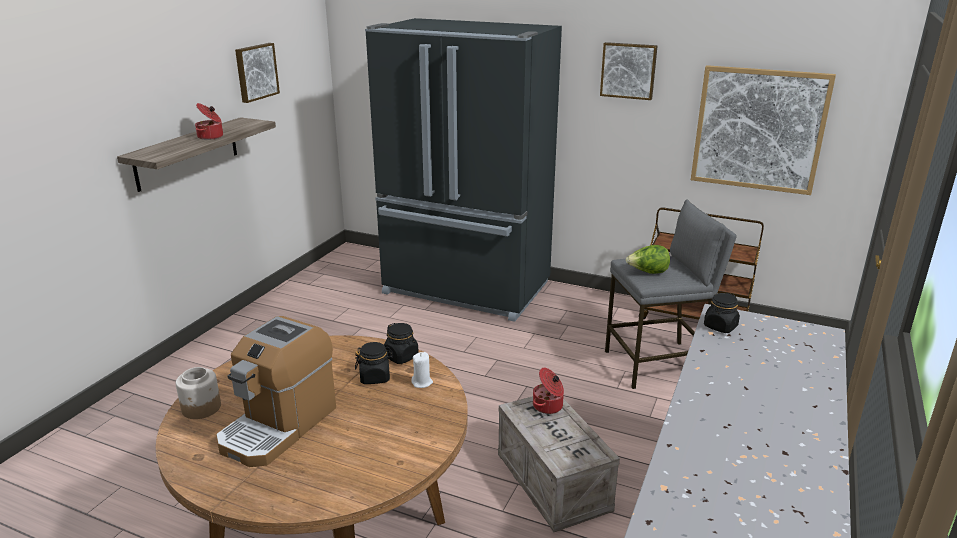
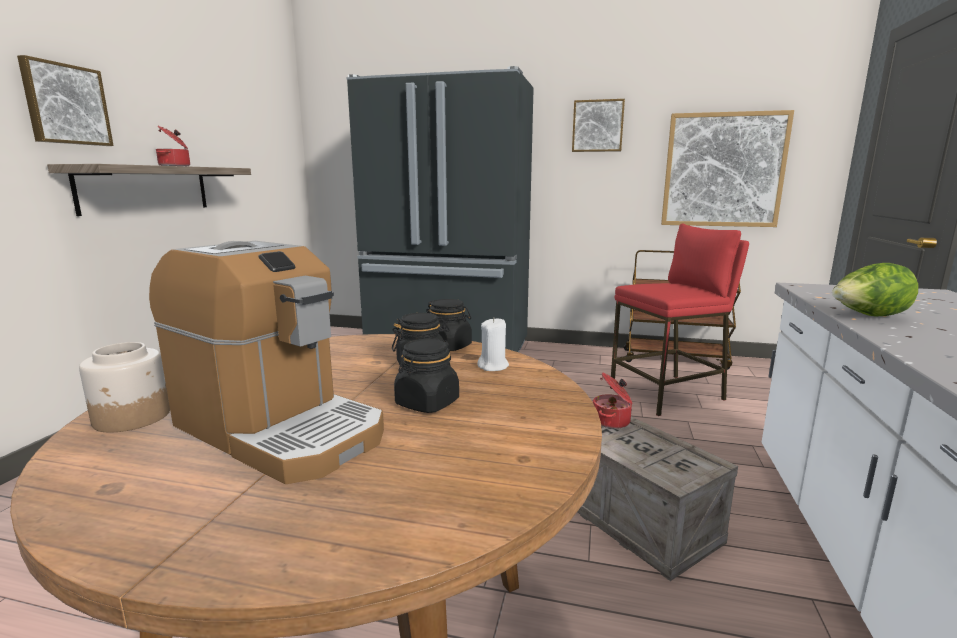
camera: 10 degrees left, 10 degrees down
(255, 72) = (228, 127): picture -> picture (65, 104)
(278, 426) = (279, 429): coffee machine -> coffee machine turned 75 degrees counterclockwise
(648, 272) = (662, 289): lettuce -> lettuce (868, 316)
(657, 364) = (667, 394): grey stool -> red stool
(720, 326) = (821, 293): black jar -> black jar (427, 403)

